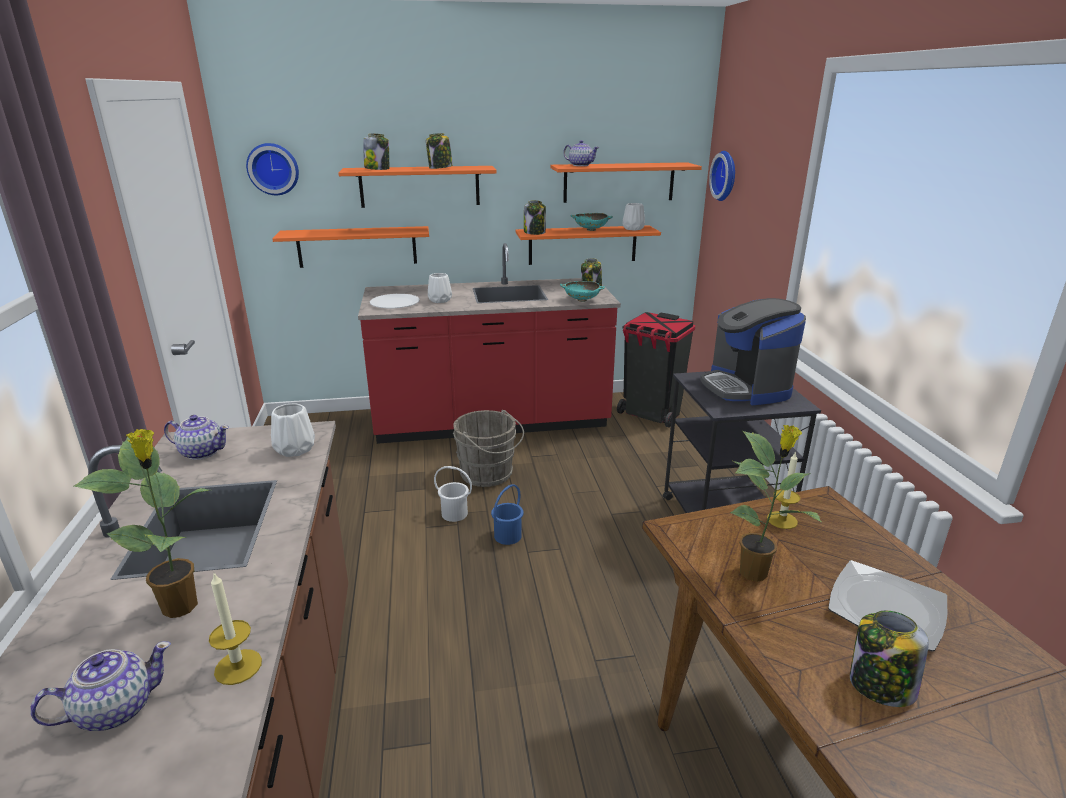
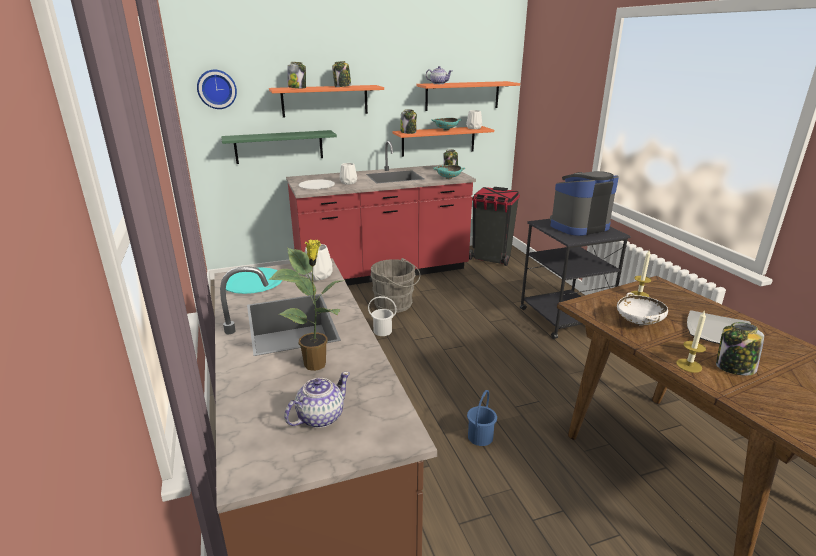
camera: 10 degrees left, 0 degrees up
(202, 452) = (253, 282): teapot -> turquoise plate
(238, 667) = (380, 389): candle -> candle (689, 365)
(357, 247) = (279, 147): orange shelf -> green shelf
(508, 536) = (426, 341): blue bucket -> blue bucket (480, 437)
(726, 176) = (537, 89): wall clock -> none
(746, 387) = (578, 226): coffee machine -> coffee machine turned 90 degrees clockwise
(755, 572) = (638, 322): potted plant -> white bowl

